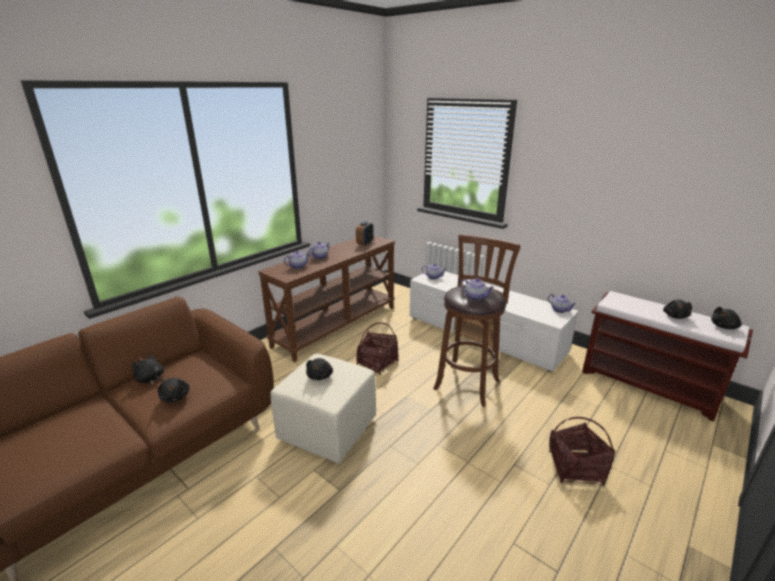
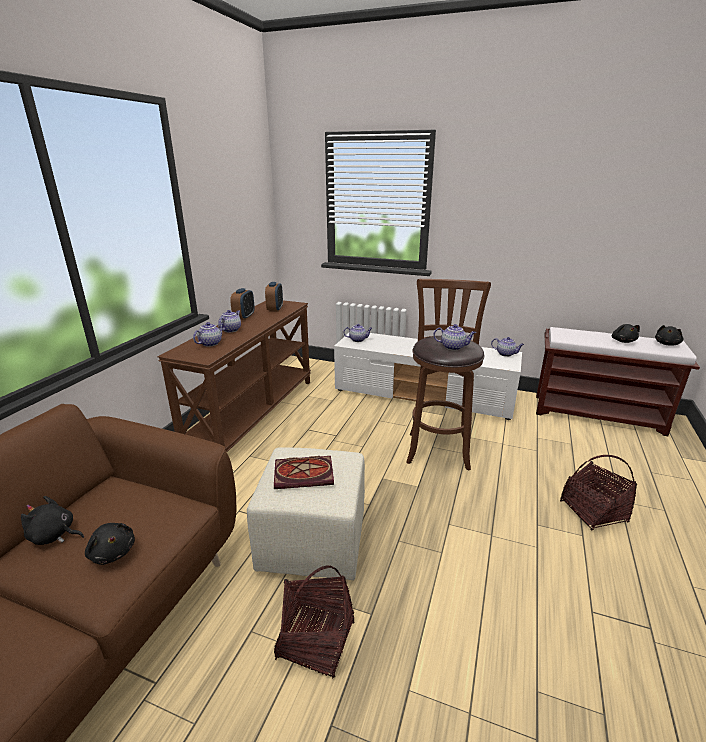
camera: 20 degrees left, 0 degrees up
(320, 376) = (305, 474): black plush toy -> book
(337, 247) = (244, 317): none -> alarm clock
(377, 363) = (328, 447): basket -> basket (316, 640)

